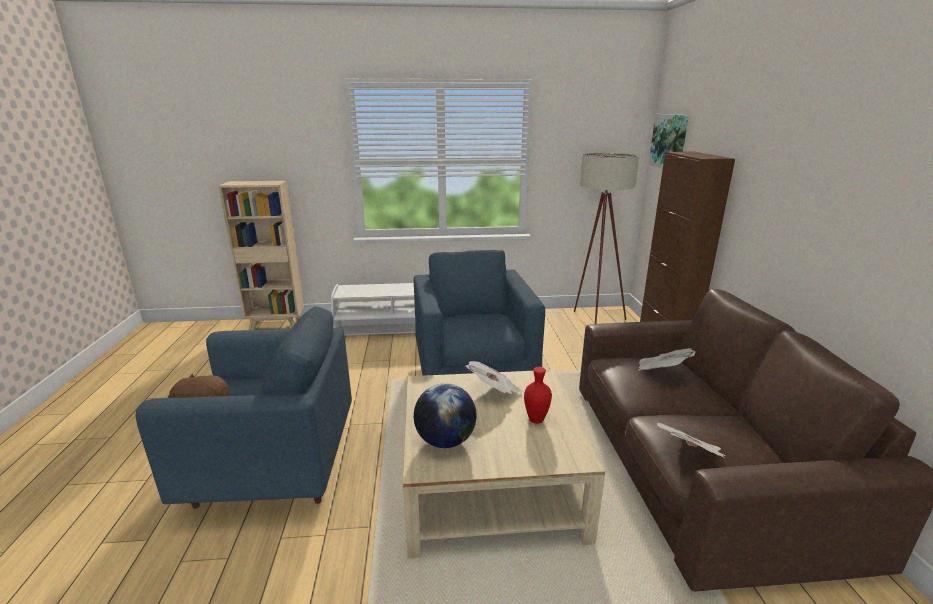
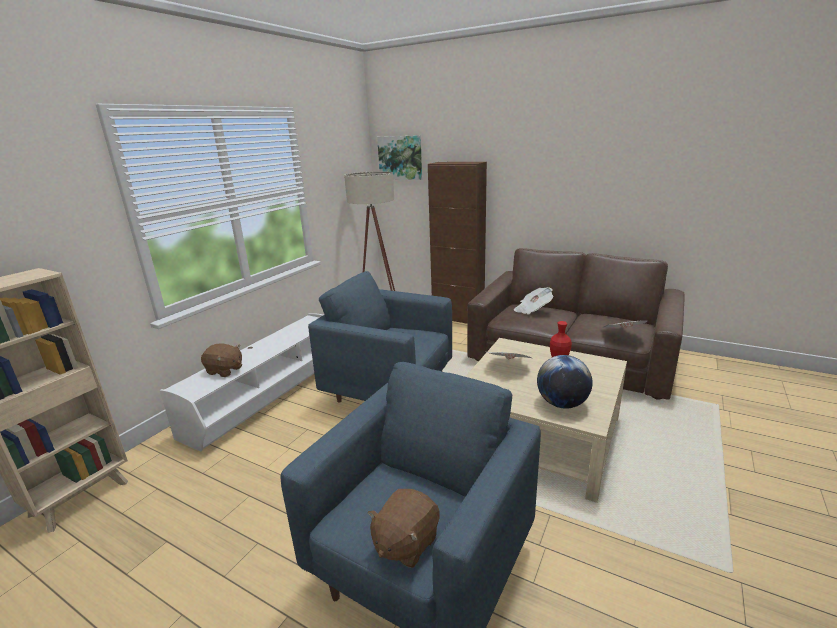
camera: 55 degrees left, 0 degrees up
(377, 290) = (225, 370): none -> brown plush toy

